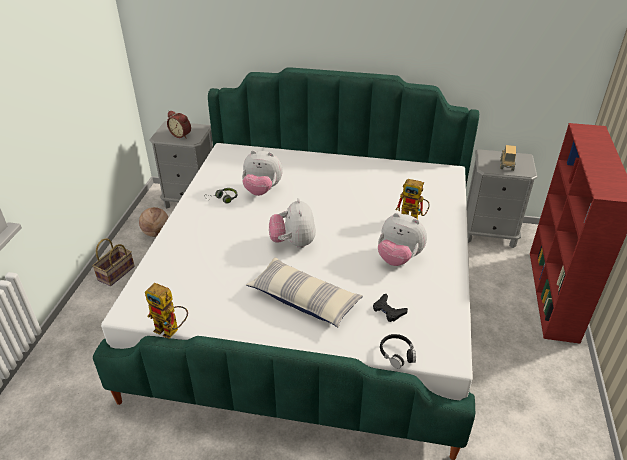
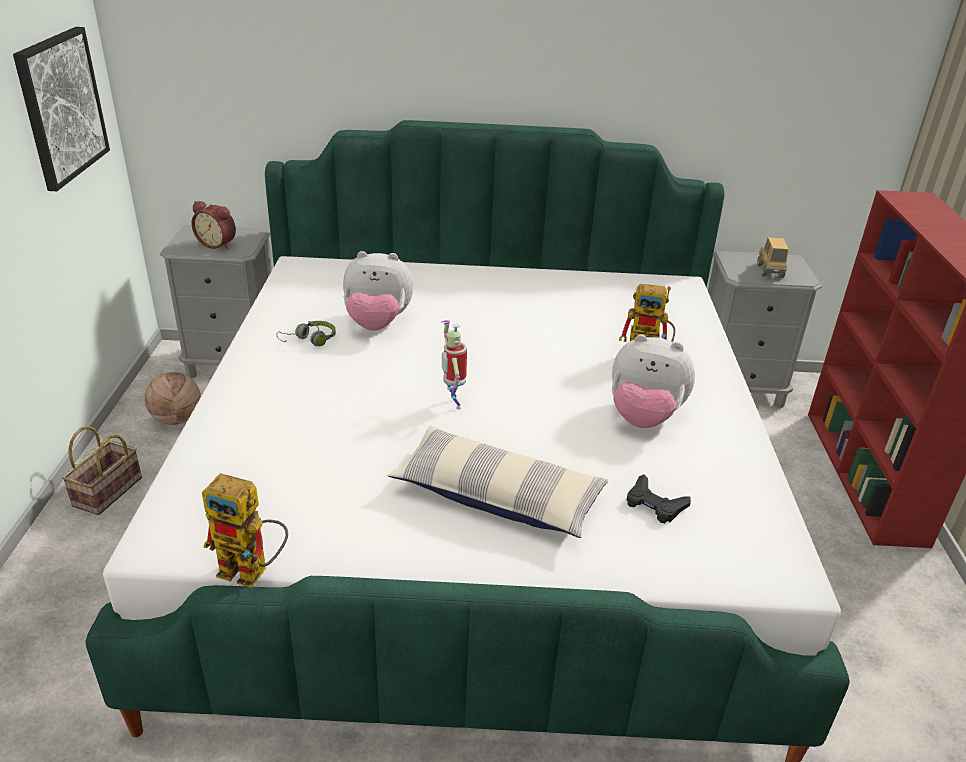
camera: 10 degrees left, 5 degrees down
(95, 62) = (61, 107): none -> picture
(293, 243) = (453, 403): plush toy -> toy robot
(397, 354) = (696, 578): black headphones -> none

